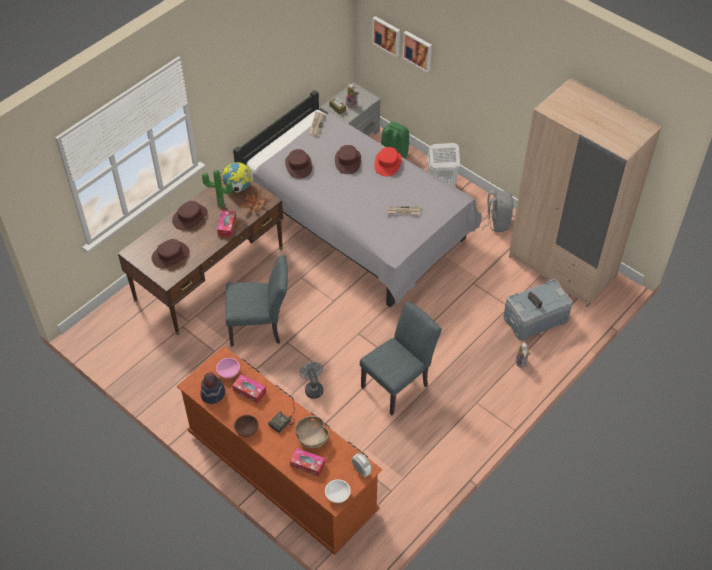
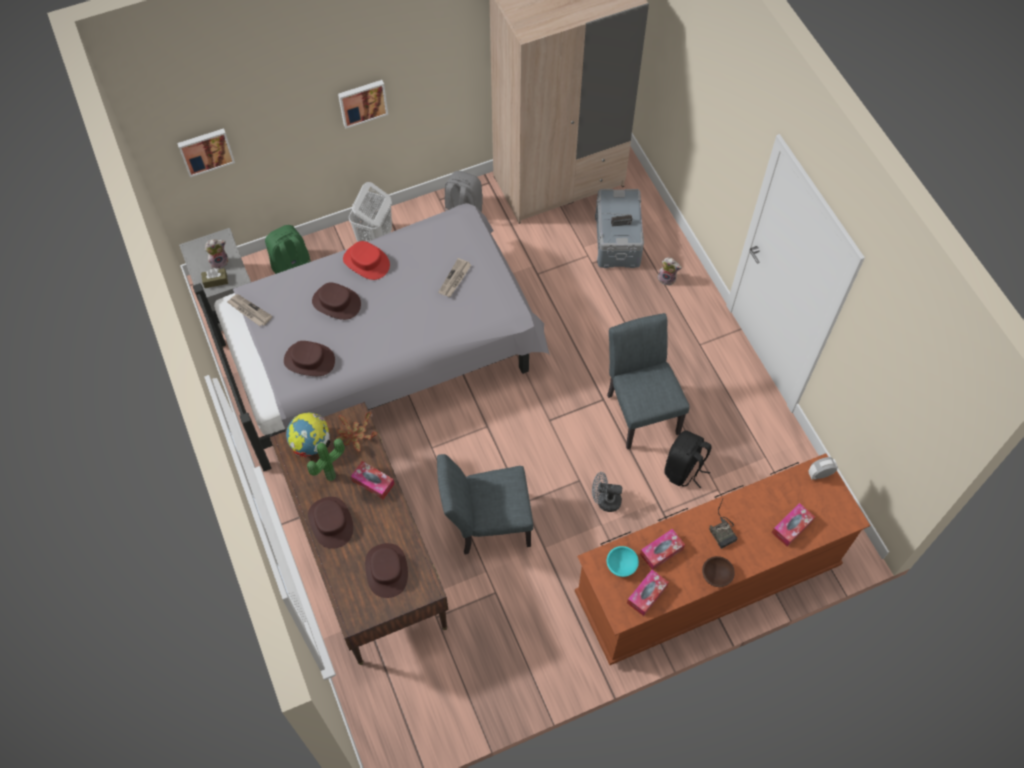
camera: 65 degrees left, 10 degrees up
(213, 393) = (647, 594): hat -> tissue box
(229, 371) = (621, 564): pink bowl -> turquoise bowl
(260, 328) = (486, 524): grey chair -> grey chair turned 120 degrees counterclockwise
(312, 438) = (757, 508): brown bowl -> none
(338, 495) = (844, 511): white bowl -> none
(363, 428) = (684, 470): none -> black backpack
(418, 50) = (261, 130): picture -> picture (362, 102)

